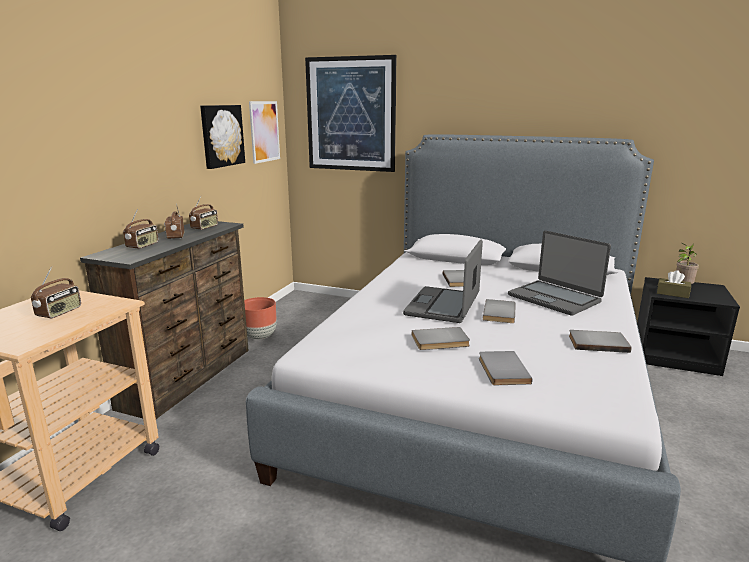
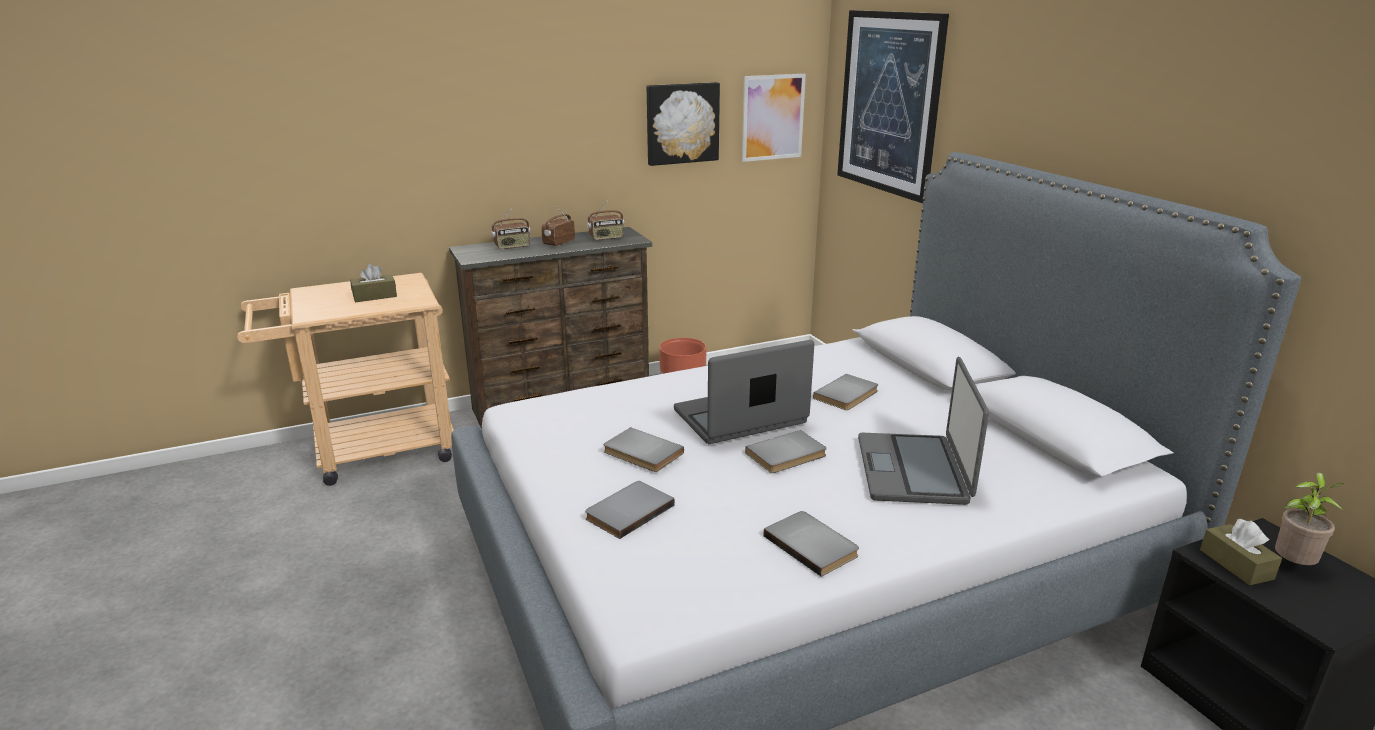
camera: 45 degrees right, 5 degrees up
(60, 312) = (375, 296): radio -> brown tissue box

